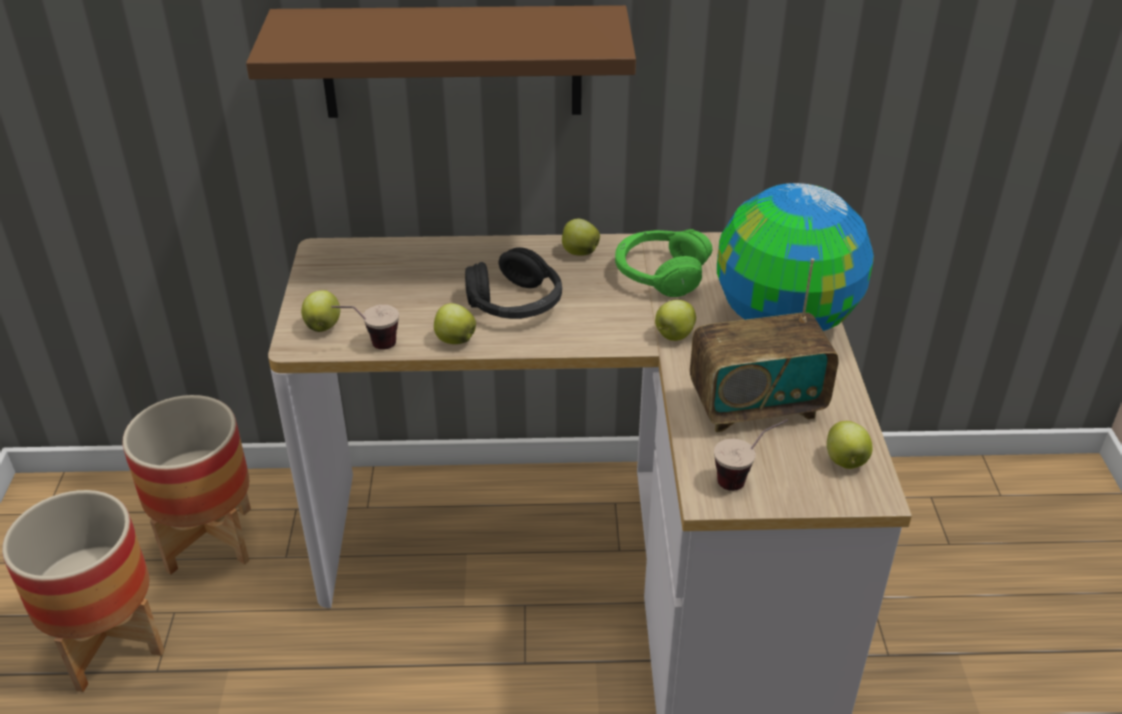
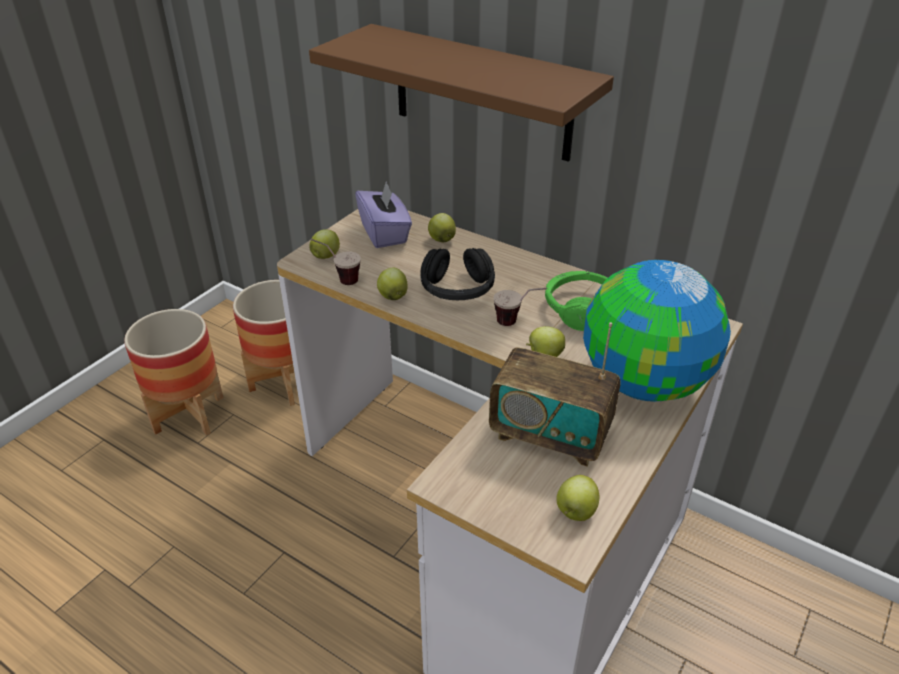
camera: 35 degrees right, 0 degrees up
(363, 274) = (385, 233): none -> purple tissue box
(579, 252) = (539, 271): apple -> apple (441, 239)
(746, 478) = (483, 483): cup -> cup (518, 322)

